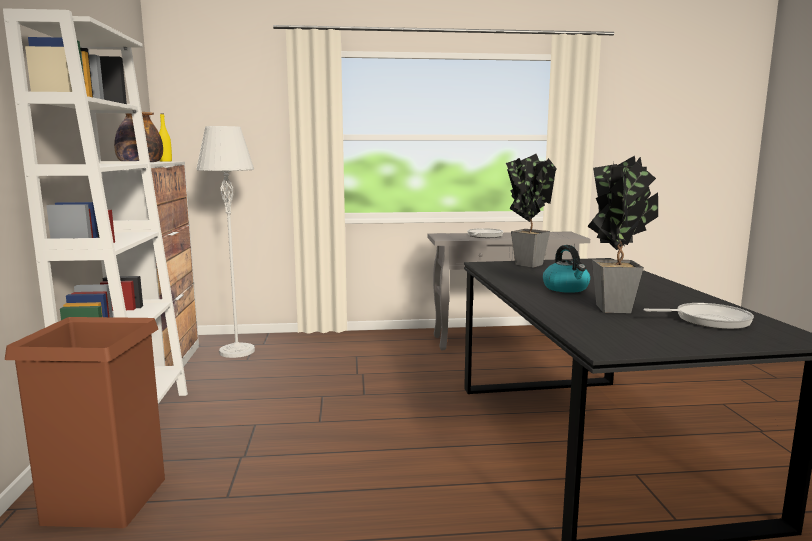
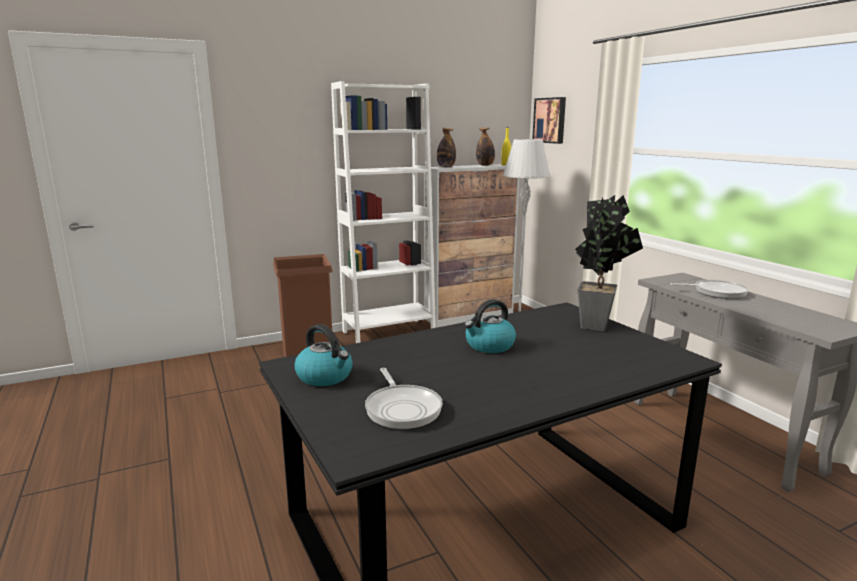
camera: 70 degrees right, 5 degrees up
(194, 108) = (550, 120): none -> picture
(615, 307) = (426, 367): potted plant -> none
(640, 337) = (325, 376): none -> kettle

